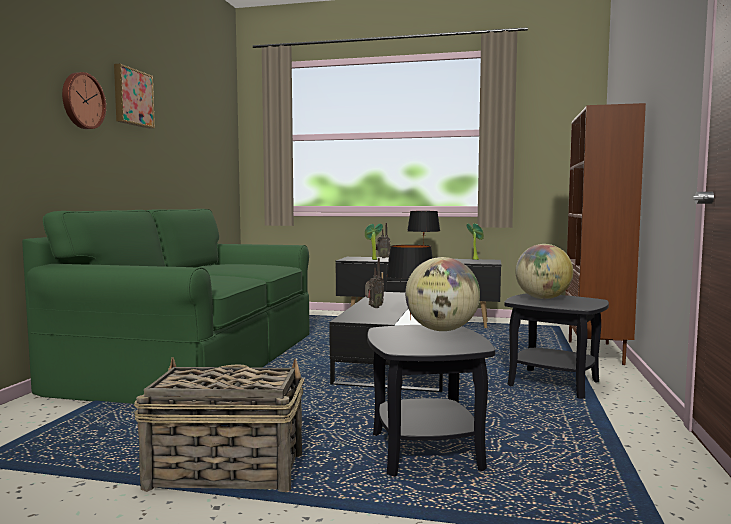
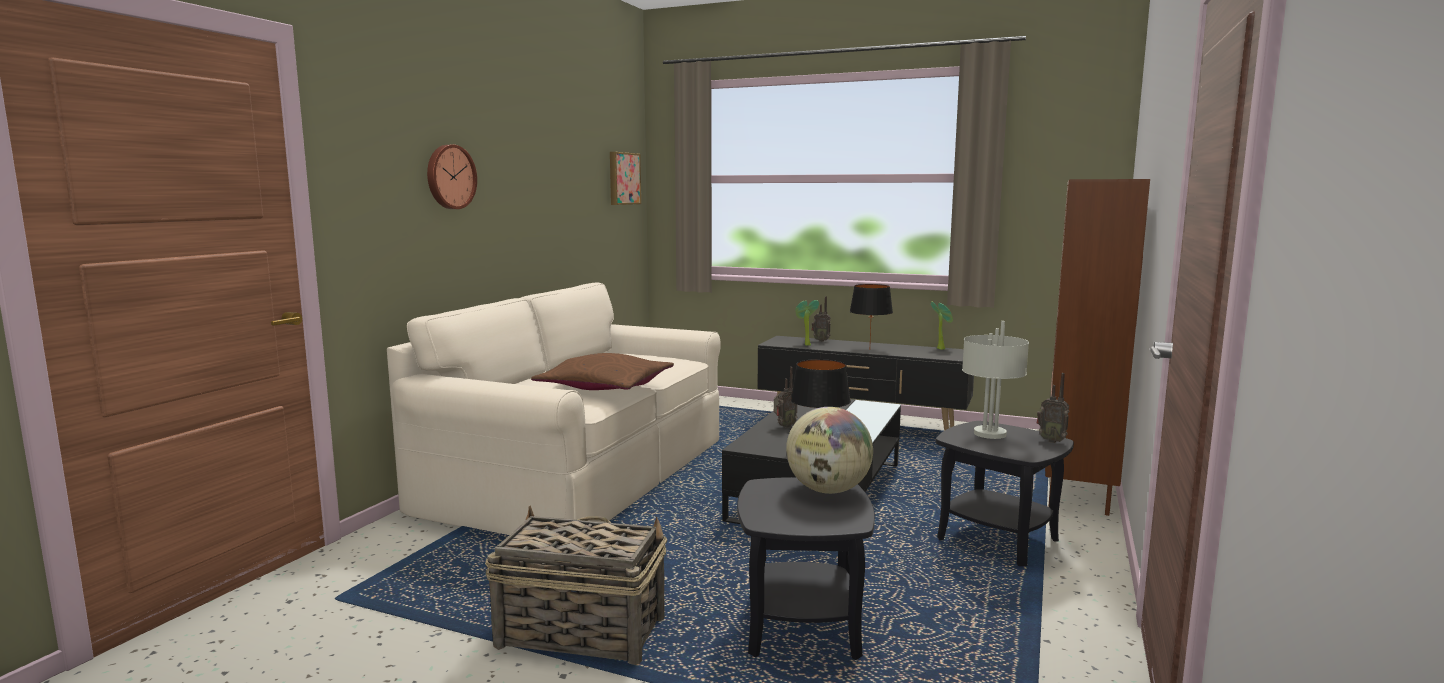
camera: 10 degrees right, 5 degrees up
(132, 97) = (508, 159): picture -> picture (623, 178)
(198, 359) = (581, 472): green sofa -> beige sofa
(223, 278) = (605, 387): none -> brown pillow
(542, 298) = (989, 434): globe -> grey table lamp
(591, 300) = (1051, 441): none -> radio

